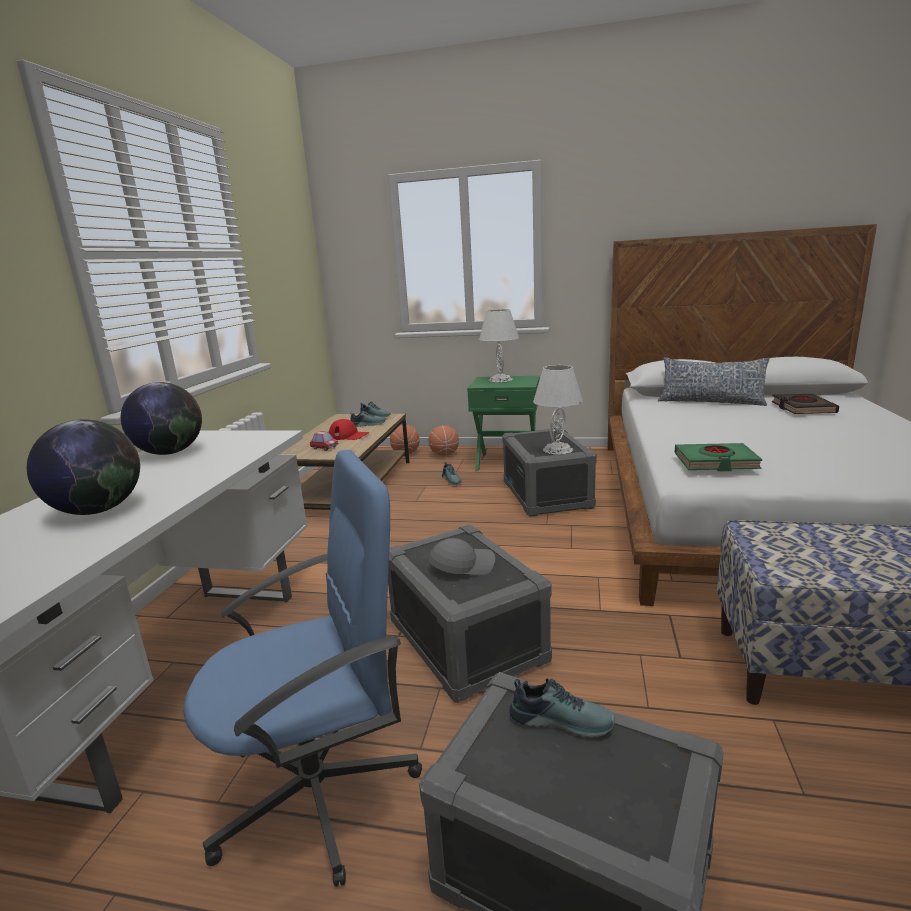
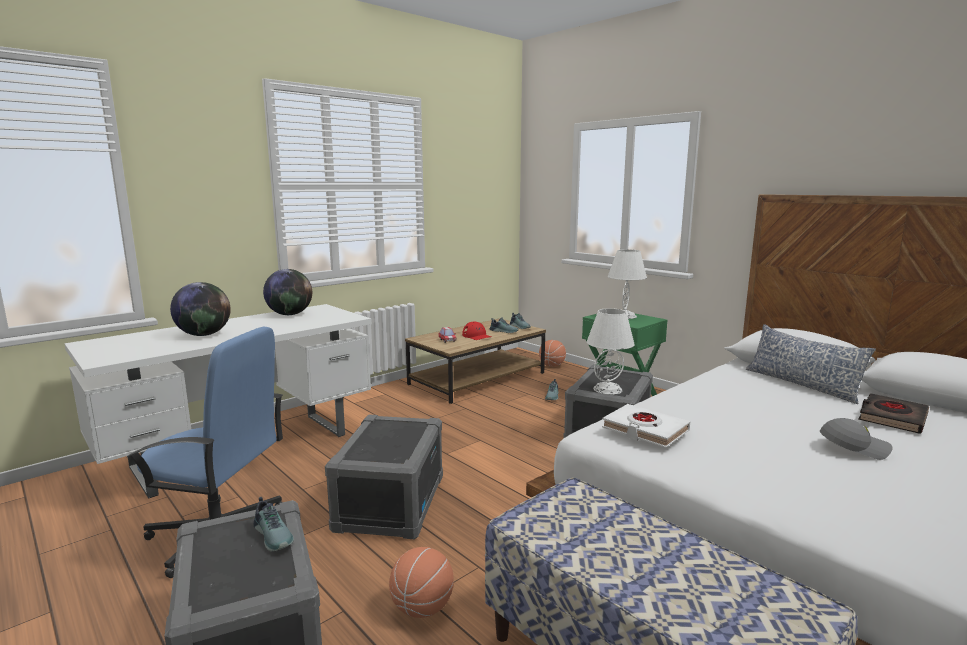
camera: 35 degrees right, 5 degrees down
(444, 454) = (579, 375): basketball -> basketball (422, 608)
(462, 565) = (387, 440): grey cap -> grey cap (853, 447)
(715, 462) = (644, 430): green book -> white book

